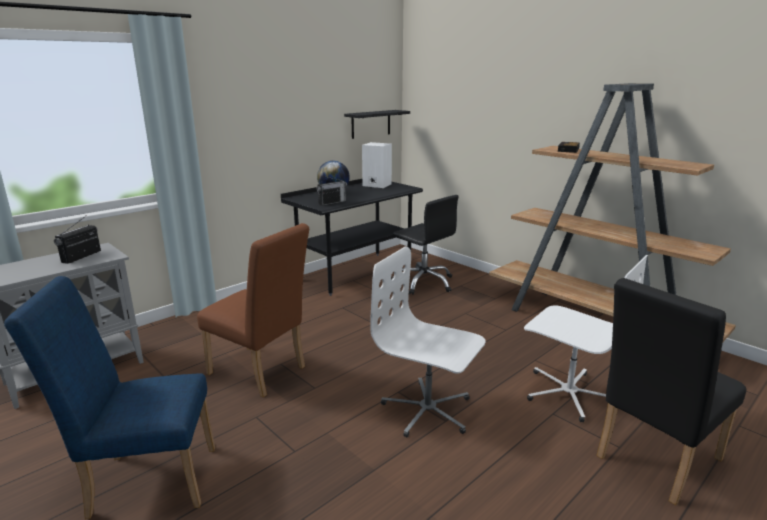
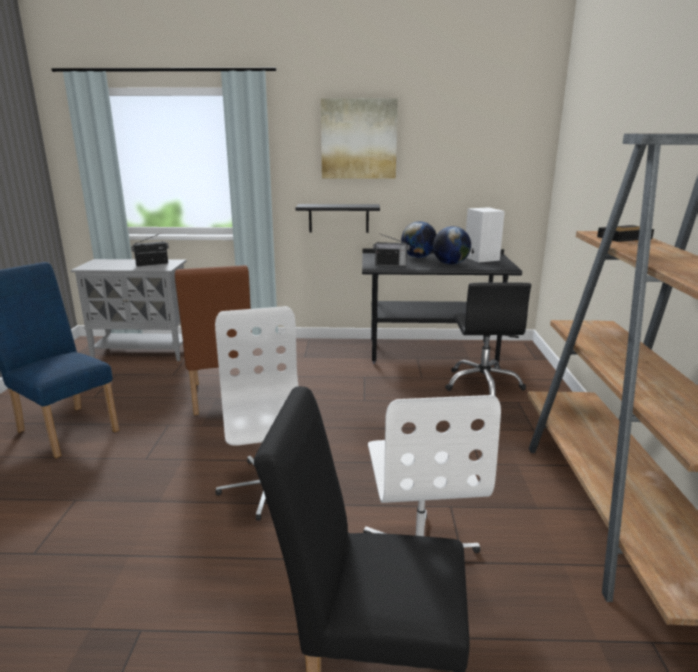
camera: 45 degrees right, 0 degrees up
(267, 88) = (358, 139): none -> picture
(369, 193) = (450, 264): none -> globe
(371, 124) = (498, 186): black shelf -> black shelf (338, 218)

